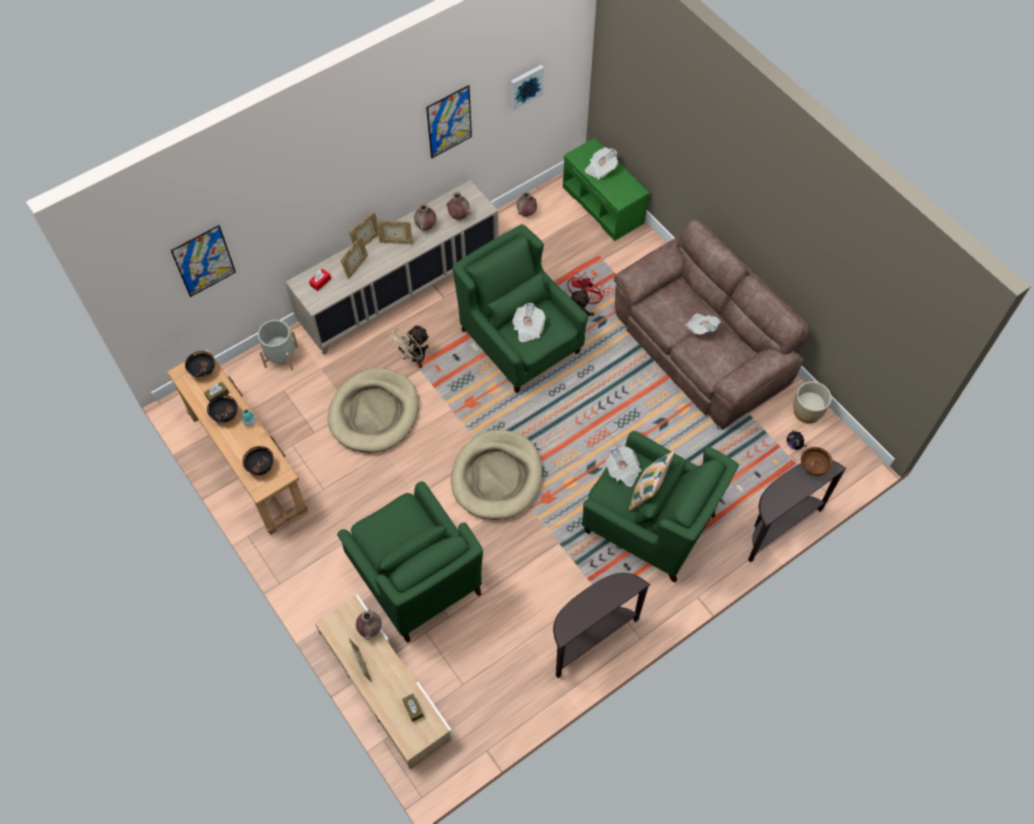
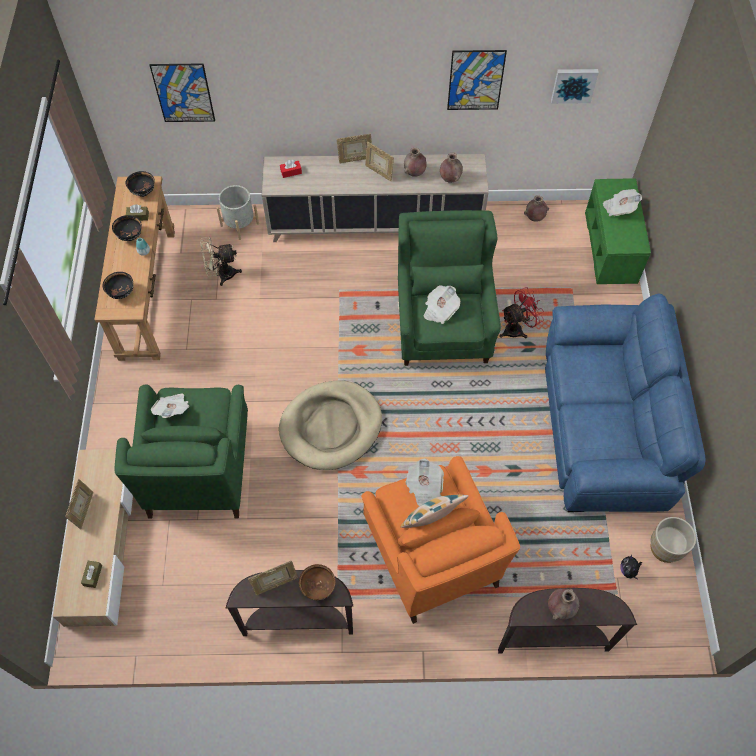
camera: 35 degrees right, 0 degrees up
(356, 267) = (329, 175): picture frame -> picture frame (275, 584)
(370, 629) = (115, 484): brown vase -> brown vase (560, 608)
(374, 413) = (274, 312): beige dog bed -> none
(413, 358) = (341, 286): beige fan -> beige fan (222, 274)
(649, 523) = (432, 554): green armchair -> orange armchair
(701, 328) = (604, 402): newspaper -> newspaper (173, 410)
(702, 348) = (606, 426): brown sofa -> blue sofa
(812, 468) = (600, 601): brown bowl -> brown bowl (318, 588)

